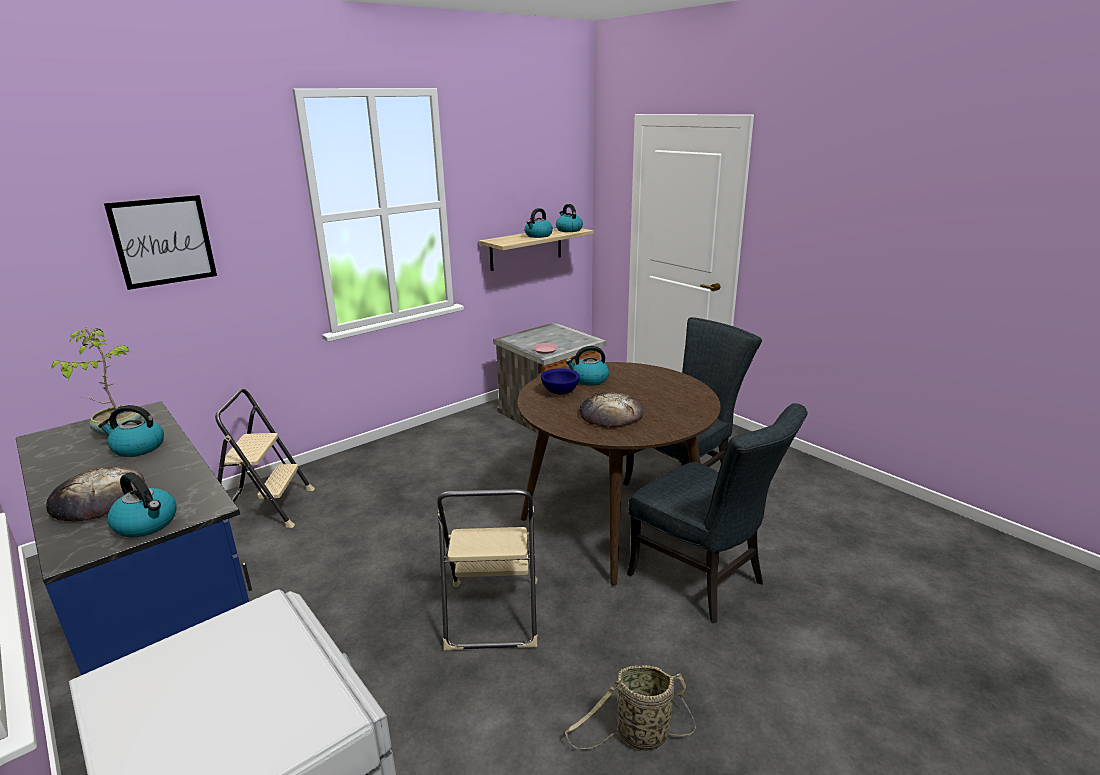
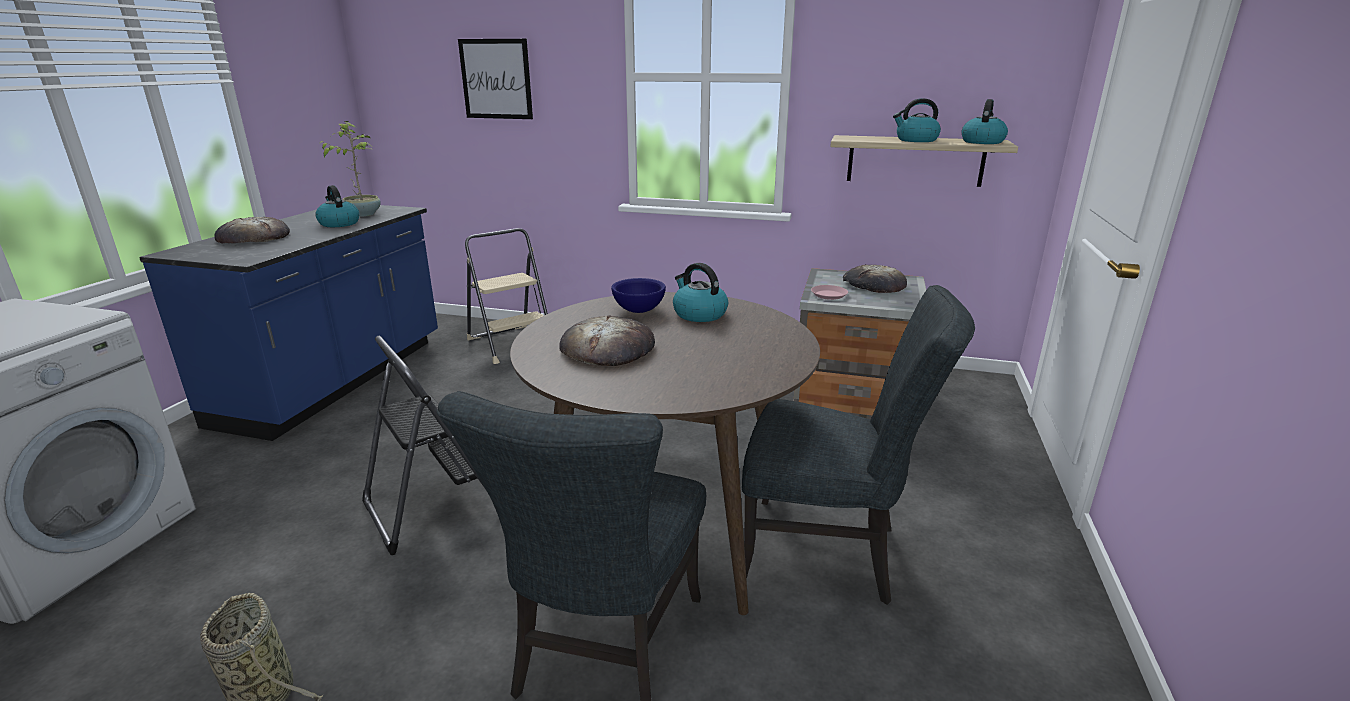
camera: 55 degrees right, 0 degrees up
(147, 524) = (216, 255): kettle -> none
(491, 616) = (428, 507): beige step ladder -> black step ladder
(547, 335) = (873, 284): none -> bread

